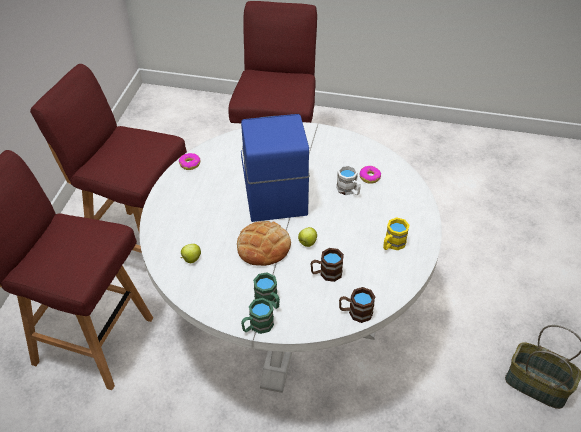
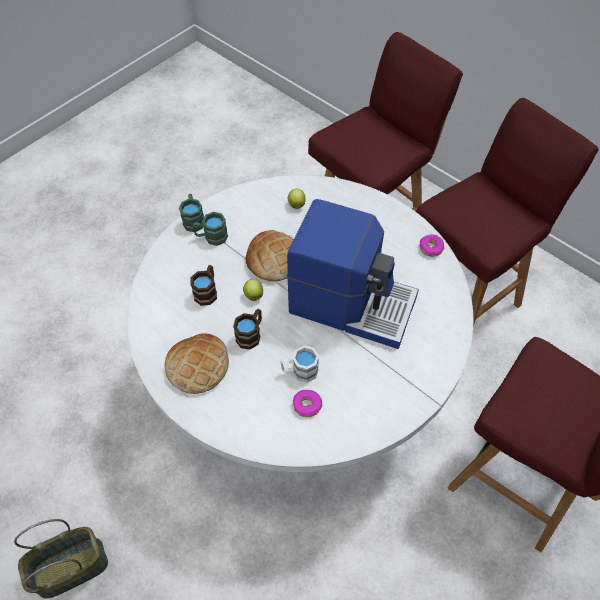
camera: 120 degrees right, 10 degrees up
(355, 312) = (151, 290): brown mug -> brown mug (251, 334)
(392, 244) = (198, 366): yellow mug -> bread

